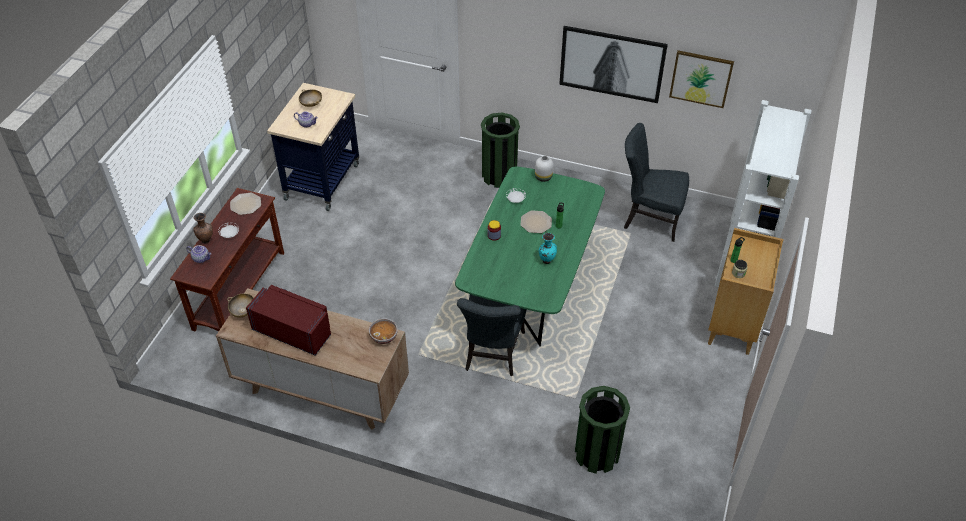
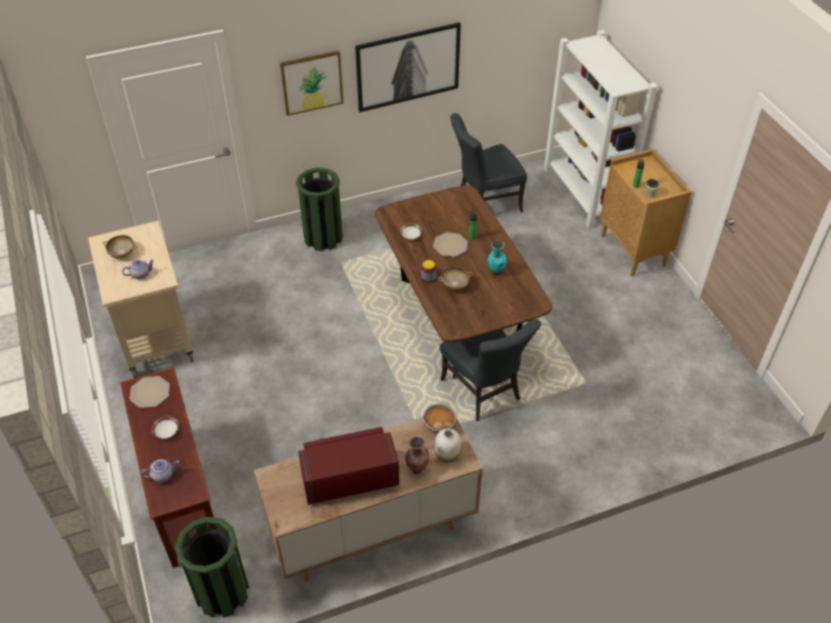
camera: 40 degrees left, 0 degrees up
(206, 240) = (147, 454): brown vase -> brown vase (416, 468)
(243, 311) = (276, 494): beige bowl -> beige bowl (454, 284)
(322, 181) = (155, 338): blue cart -> beige cart
(529, 290) = (455, 319): green dining table -> brown dining table
(543, 177) = (412, 203): white vase -> white vase (447, 453)
(597, 454) = (649, 416): green trash can -> green trash can (222, 592)
(701, 78) = (494, 44): picture -> picture (312, 82)

